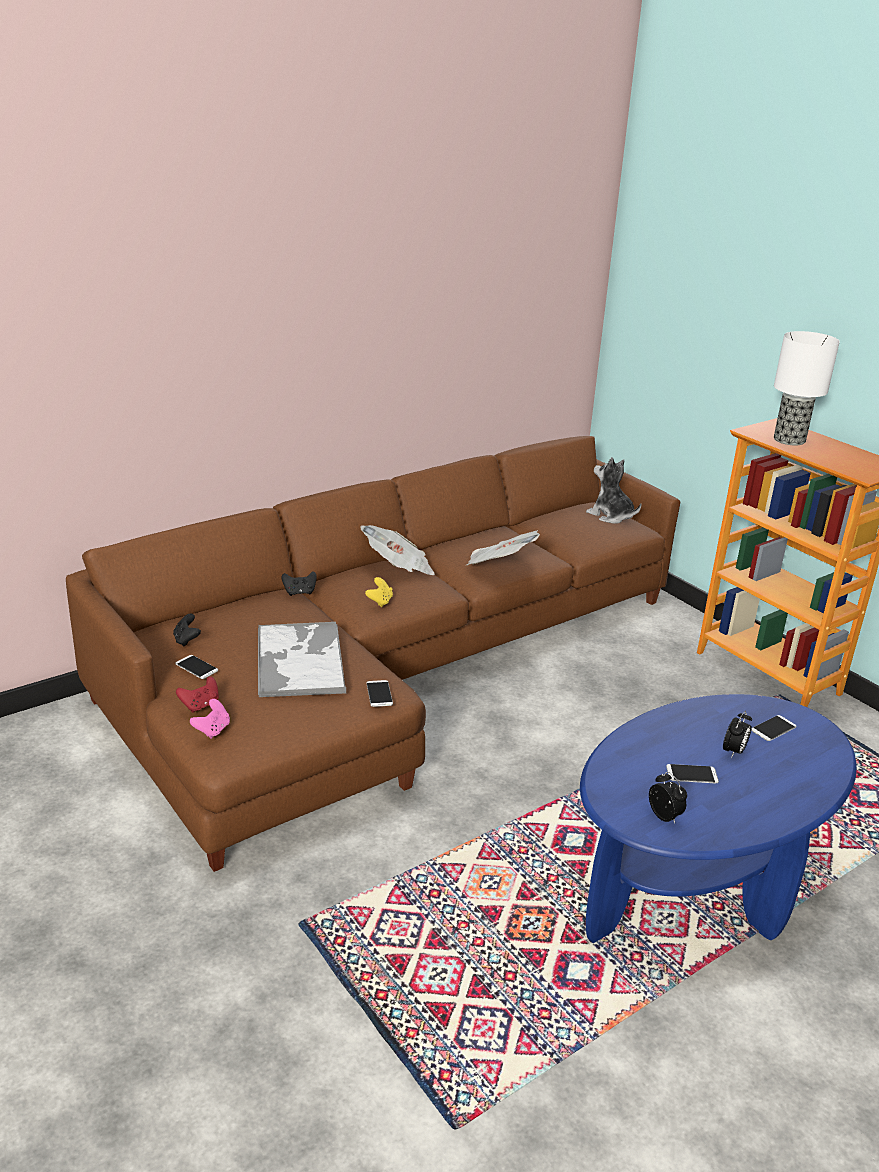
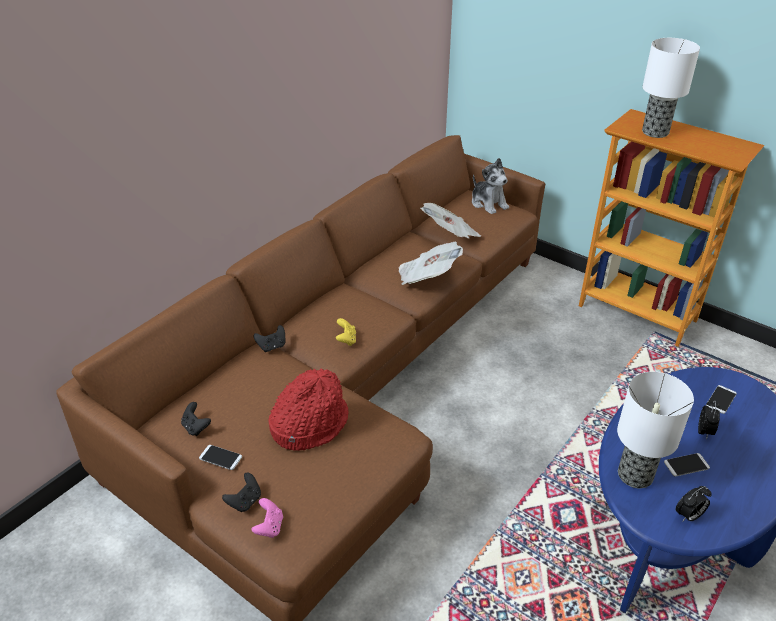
camera: 15 degrees left, 10 degrees up
(200, 705) = (245, 501): red game controller -> black game controller
(299, 659) = (309, 424): tray -> red hat
(379, 694) = (394, 443): phone -> none
(398, 568) = (344, 298): newspaper -> newspaper (450, 235)
(611, 516) = (488, 204): plush toy -> plush toy turned 150 degrees counterclockwise
(625, 770) = (636, 476): none -> table lamp
(665, 816) = (688, 516): alarm clock -> alarm clock turned 105 degrees clockwise

